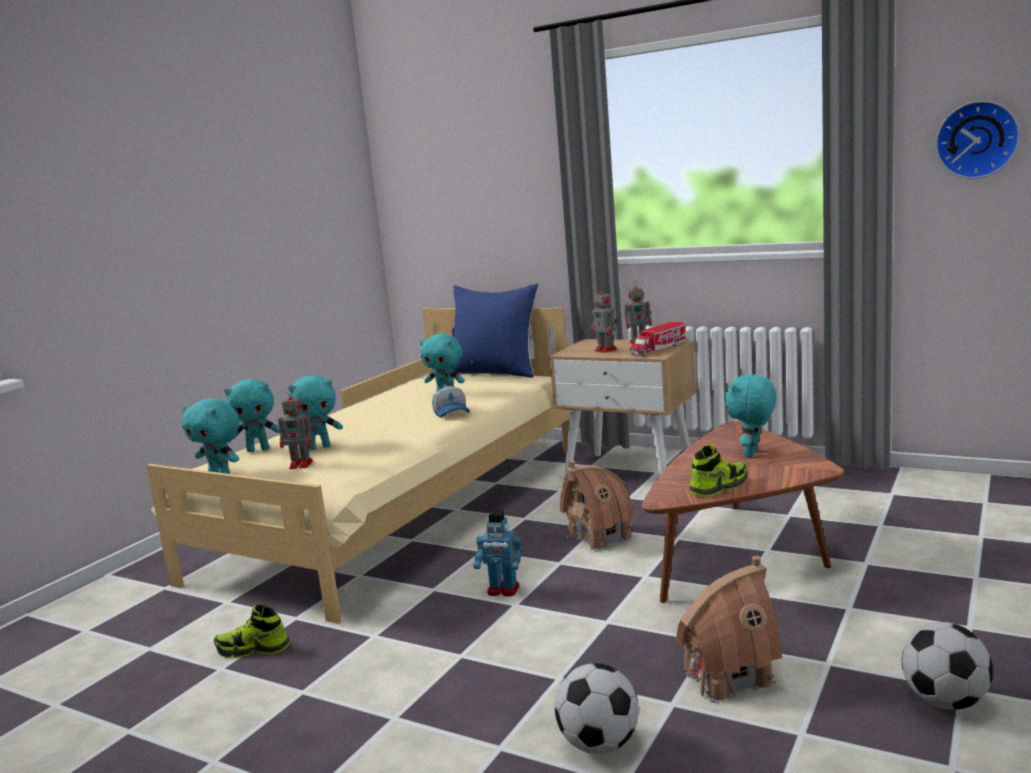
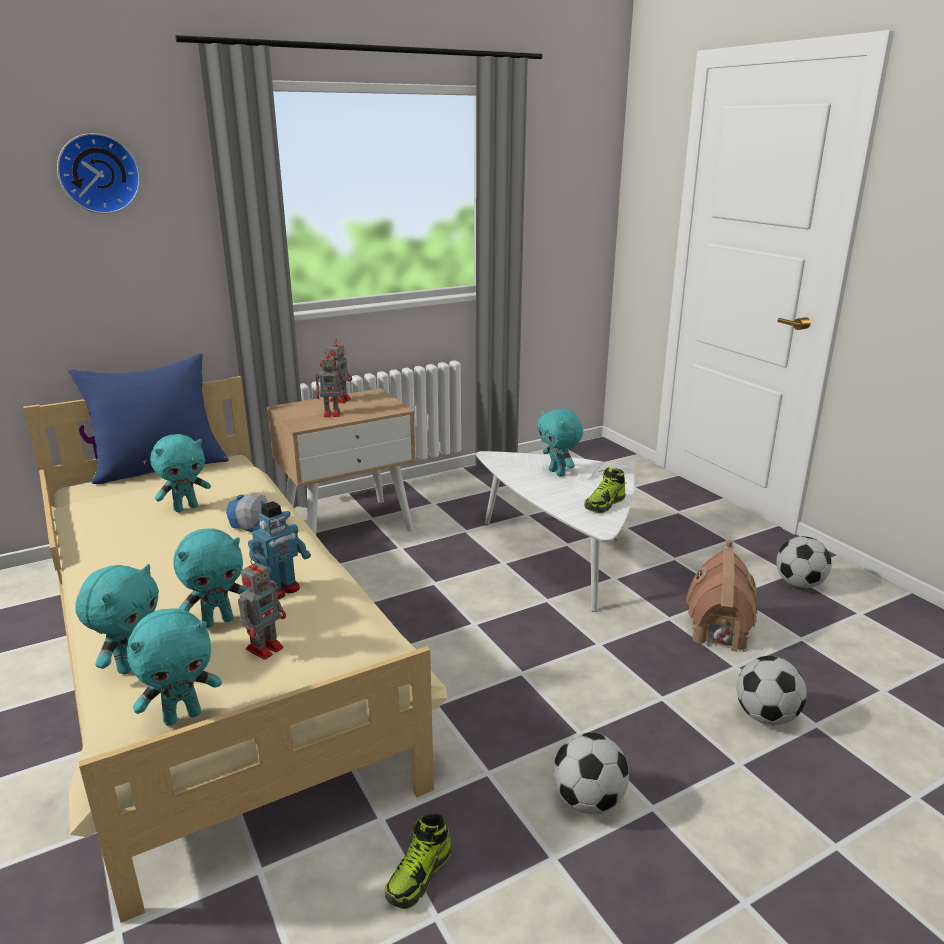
camera: 60 degrees left, 10 degrees up
(319, 447) = (218, 621): turquoise plush toy -> turquoise plush toy turned 45 degrees clockwise
(376, 686) = (588, 801): none -> football
(503, 590) = (488, 669): toy robot -> toy robot (281, 590)
(599, 537) = (453, 589): toy house -> none
(658, 349) = (377, 402): toy truck -> none
(719, 487) = (604, 504): shoe -> shoe turned 135 degrees counterclockwise
(740, 554) = (561, 555): brown coffee table -> white coffee table
(977, 140) = (559, 204): wall clock -> wall clock (98, 173)

